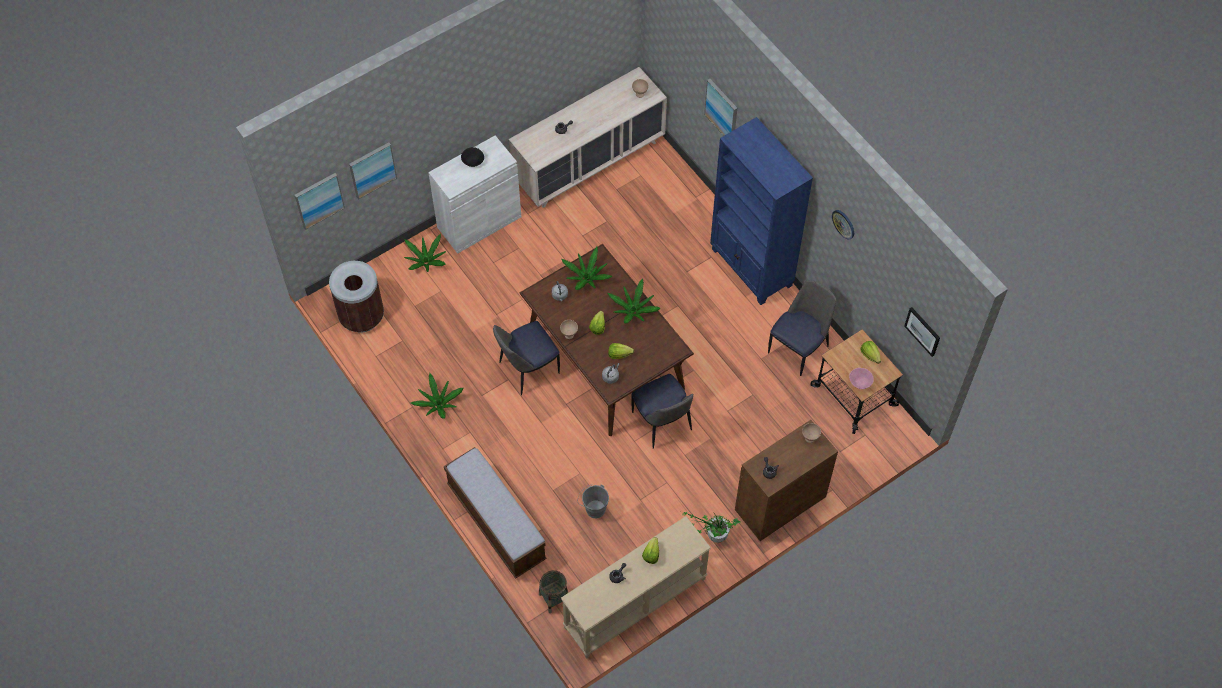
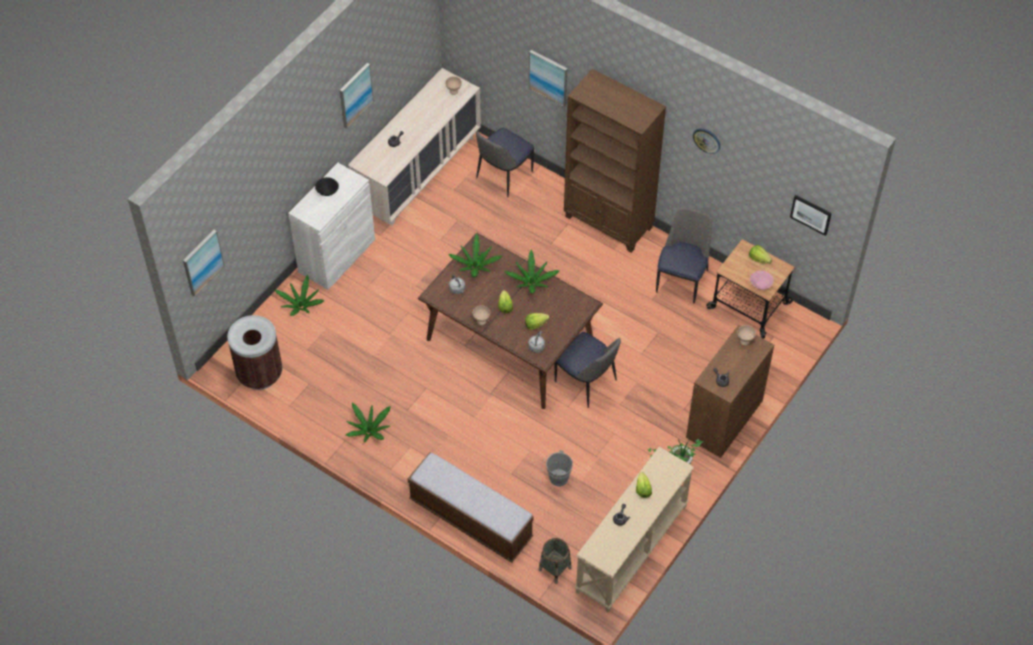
camera: 20 degrees left, 5 degrees down
(372, 169) = (243, 220): picture -> picture (355, 95)
(527, 369) = (440, 373): chair -> chair (503, 176)
(751, 268) = (609, 223): blue bookcase -> brown bookcase

